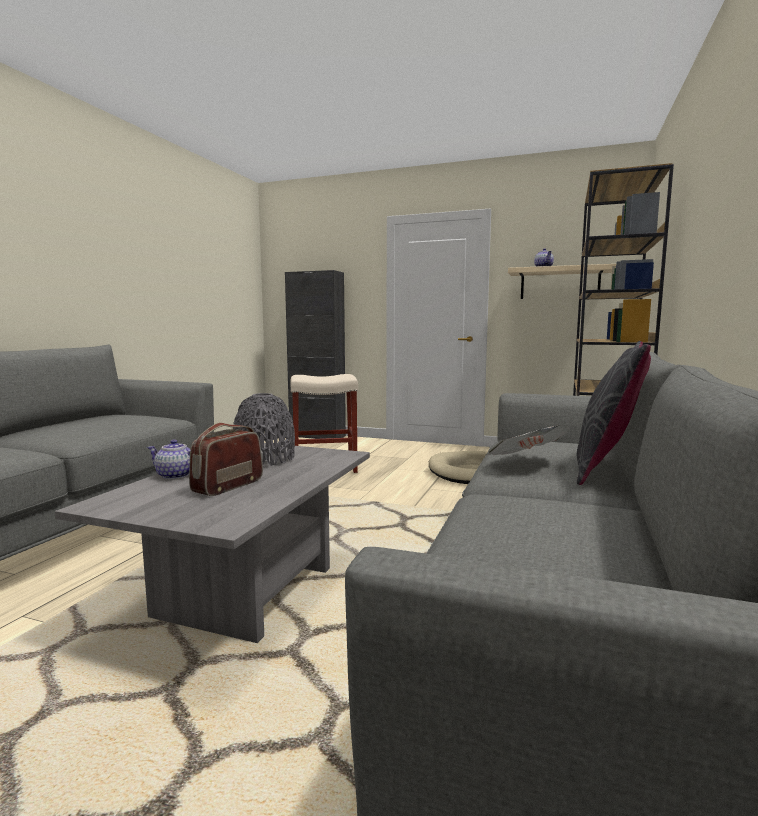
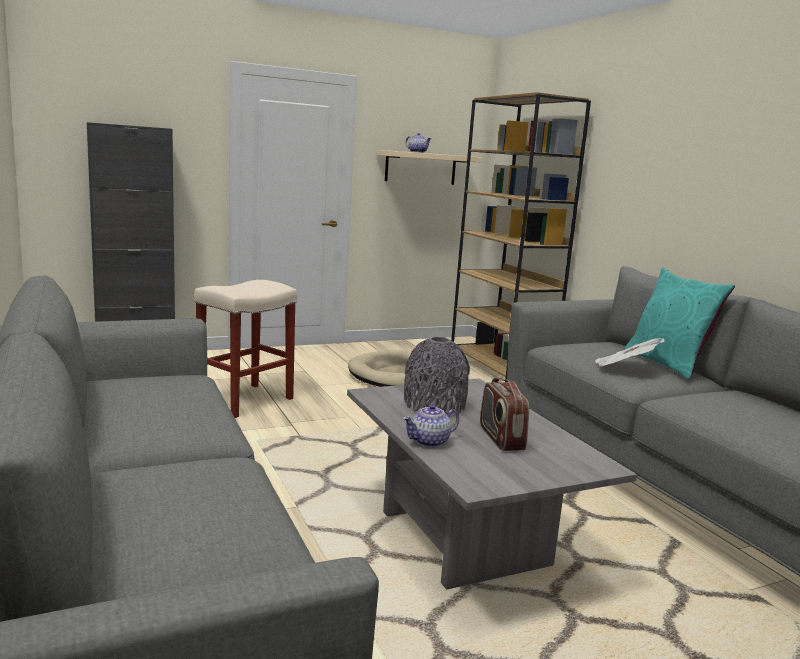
camera: 45 degrees left, 5 degrees up
(607, 469) = (667, 364): grey pillow -> turquoise pillow

